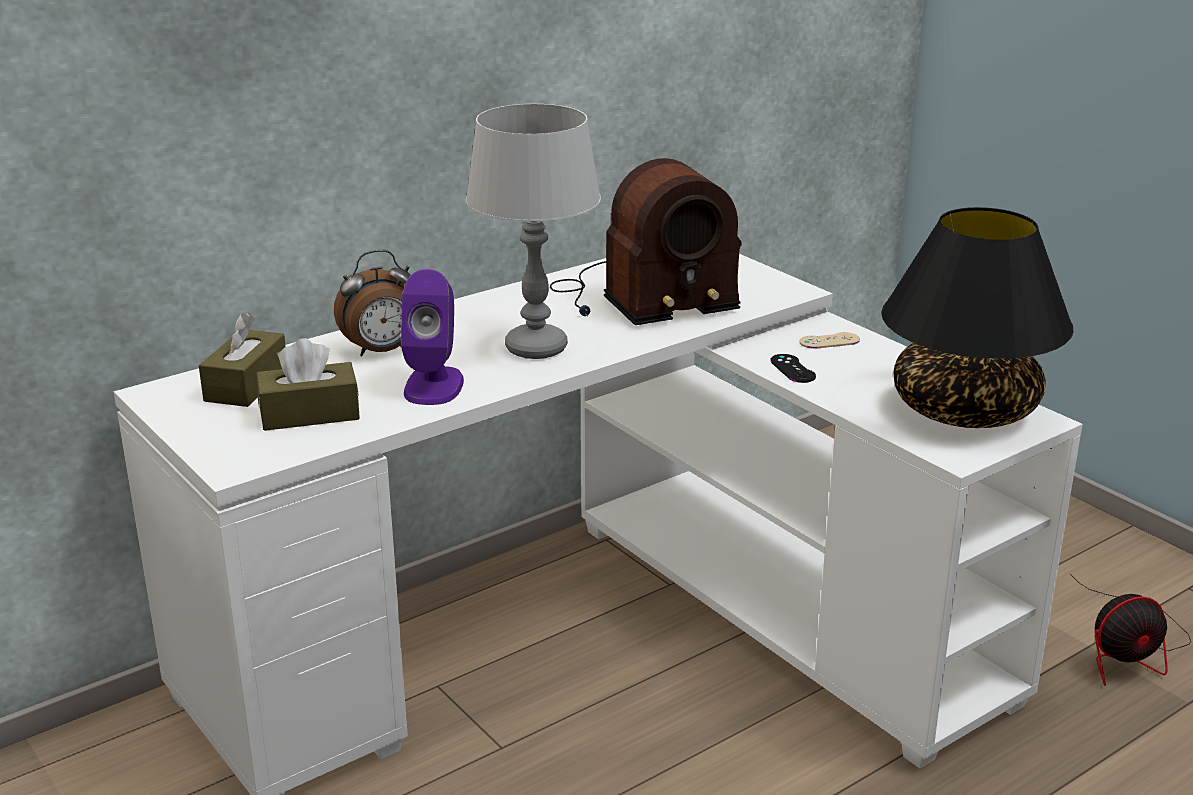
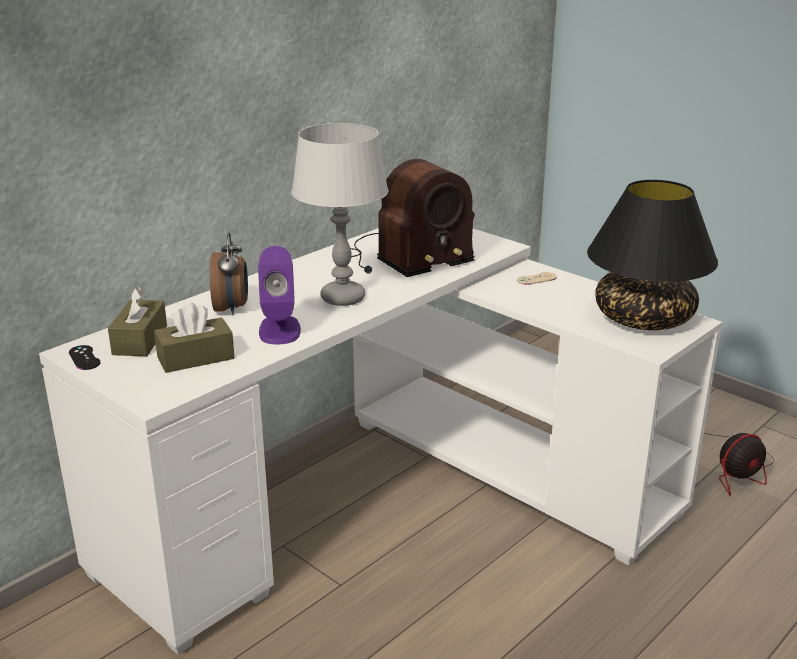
camera: 10 degrees left, 0 degrees up
(381, 351) = (232, 308): alarm clock -> alarm clock turned 60 degrees counterclockwise
(792, 369) = (519, 299): black game controller -> black game controller (84, 358)

